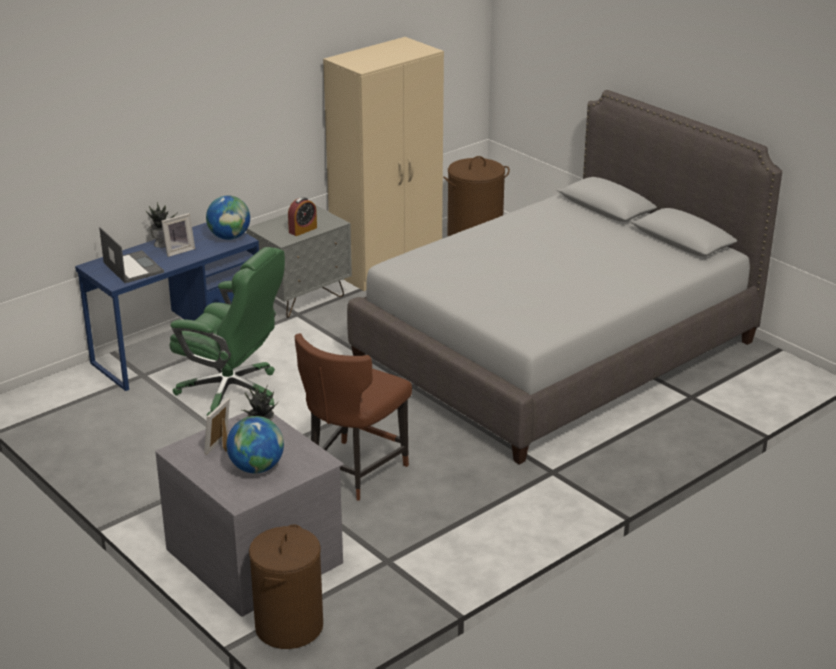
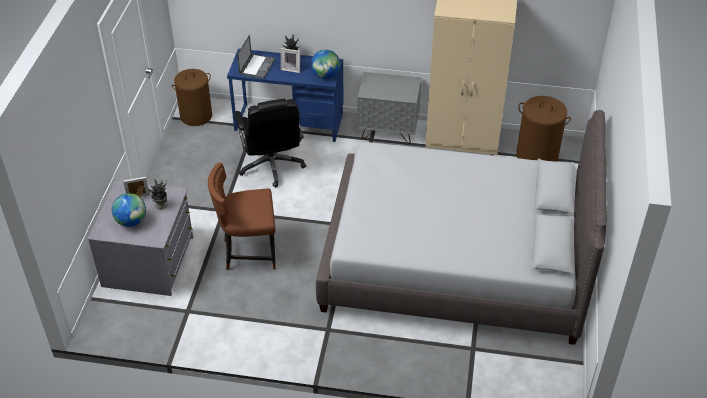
camera: 50 degrees right, 15 degrees up
(232, 392) = (272, 165): green office chair -> black office chair
(289, 626) = (108, 307): brown laundry basket -> brown laundry basket (196, 116)
(303, 230) = (386, 92): alarm clock -> none

